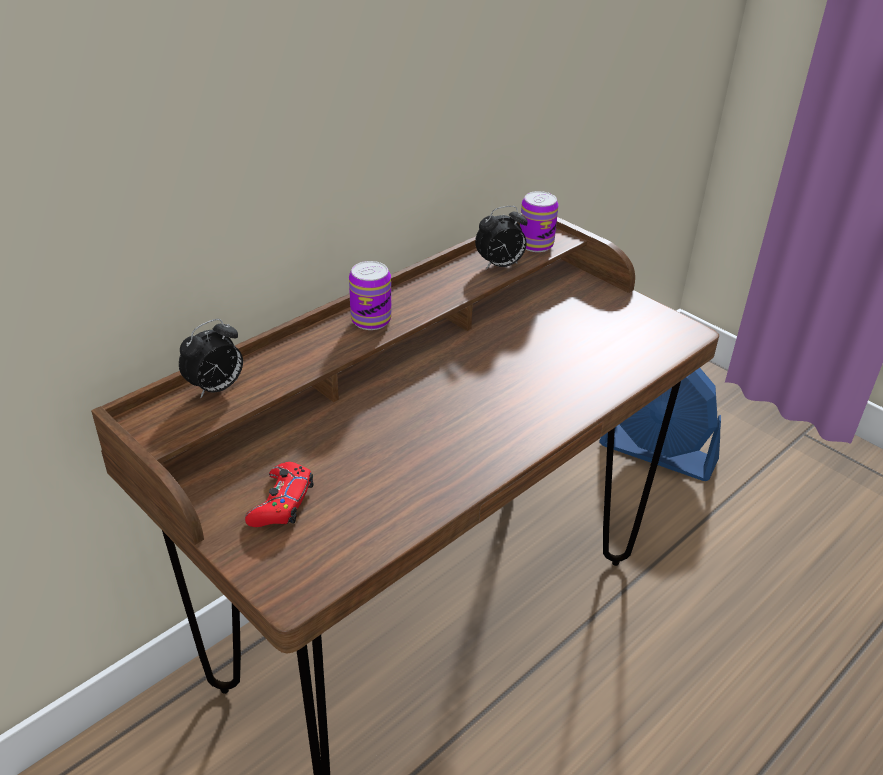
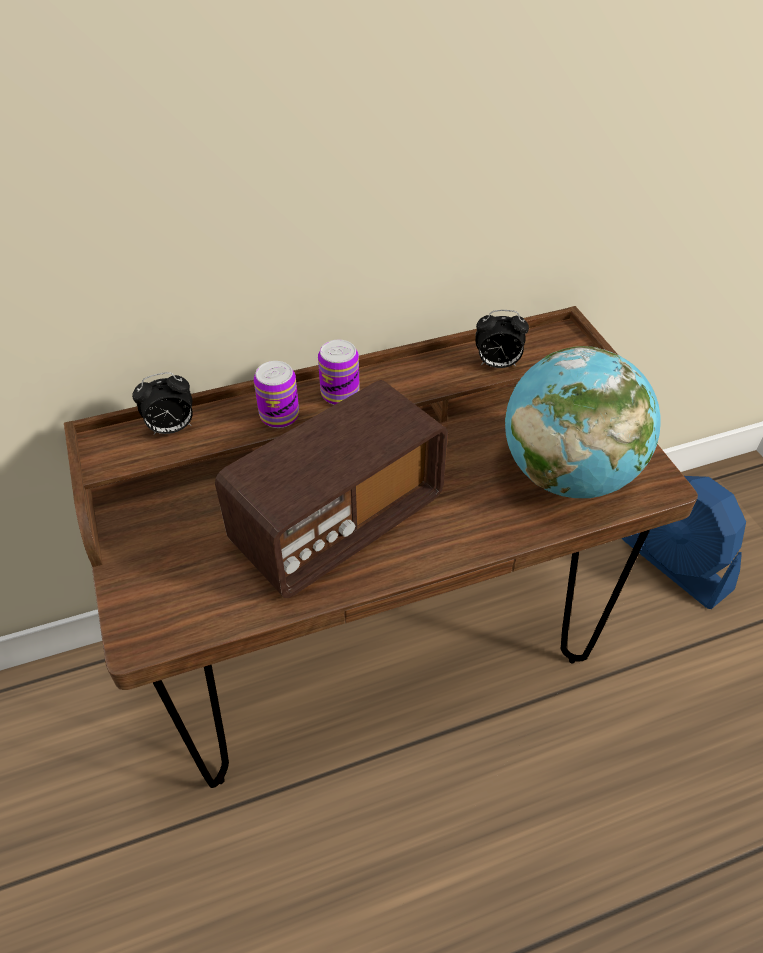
camera: 25 degrees right, 10 degrees up
(281, 503) = (179, 551): red game controller -> none
(428, 434) = (338, 523): none -> radio
(536, 244) = (548, 348): can -> can (279, 416)
(605, 343) = (567, 474): none -> globe

